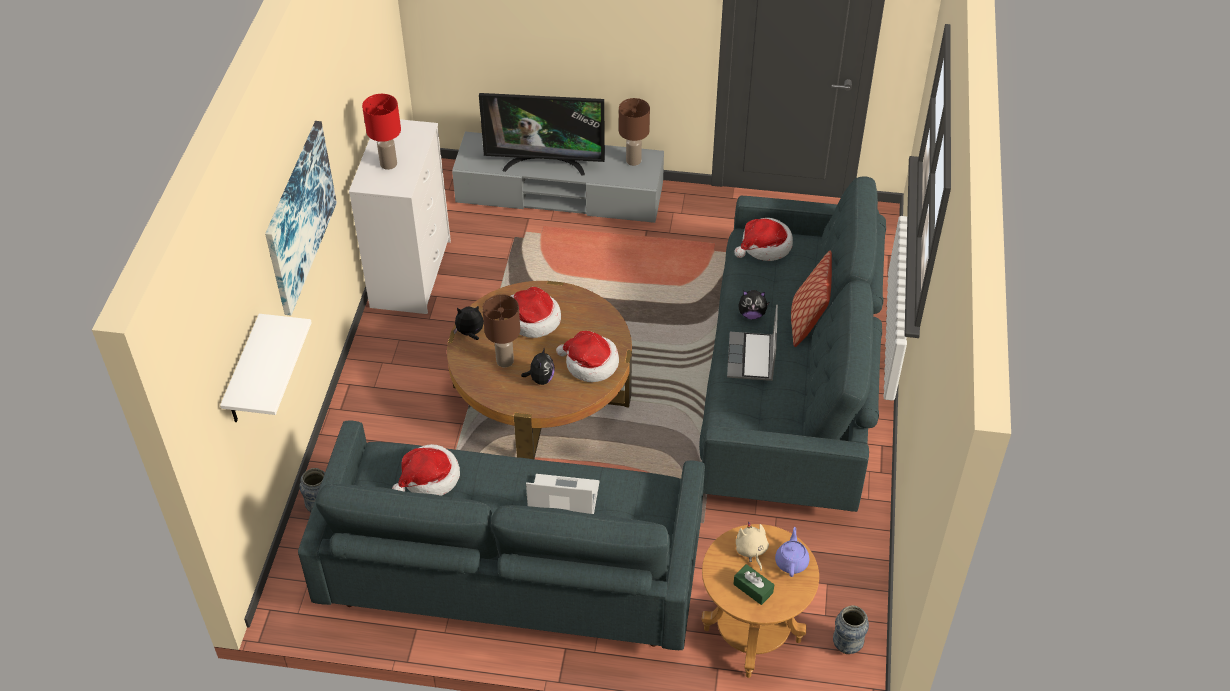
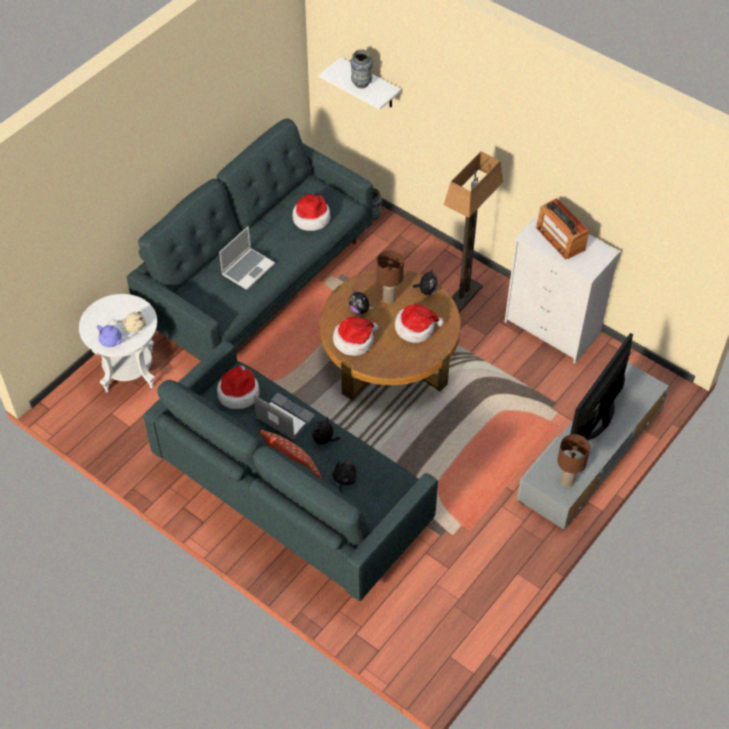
camera: 120 degrees right, 5 degrees up
(299, 216) = (476, 127): picture -> none
(388, 163) = (560, 238): red table lamp -> radio
(409, 362) = (463, 296): none -> floor lamp
(752, 634) = (129, 371): brown side table -> white side table
(753, 588) = (110, 314): green tissue box -> none
(765, 246) = (386, 486): hat -> hat (238, 393)
(784, 280) = (344, 480): none -> black plush toy
(847, 645) = (84, 412): vase -> vase (361, 84)

